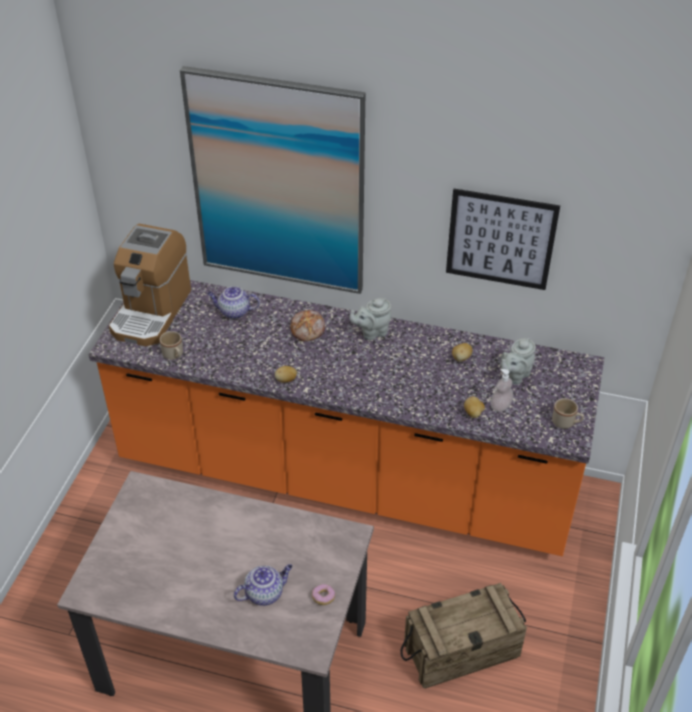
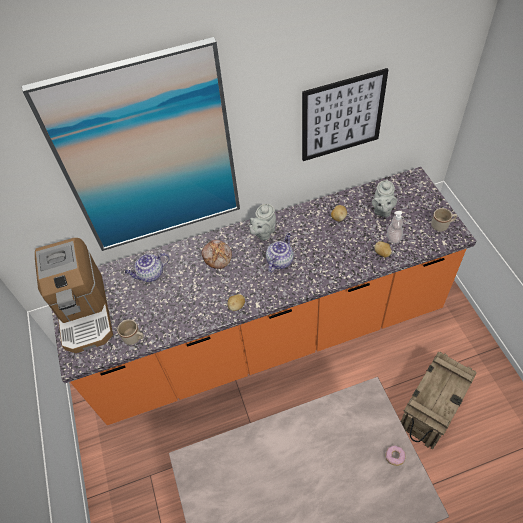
camera: 30 degrees left, 10 degrees up
(265, 593) = (353, 483): teapot -> teapot (280, 260)

